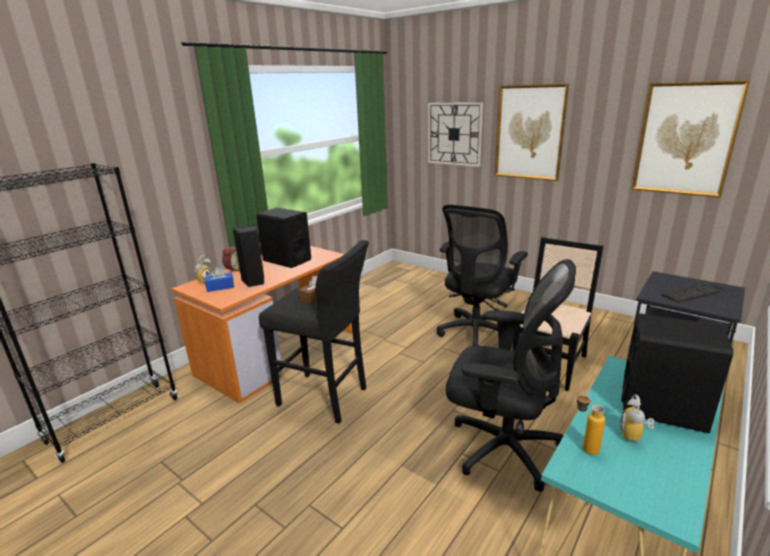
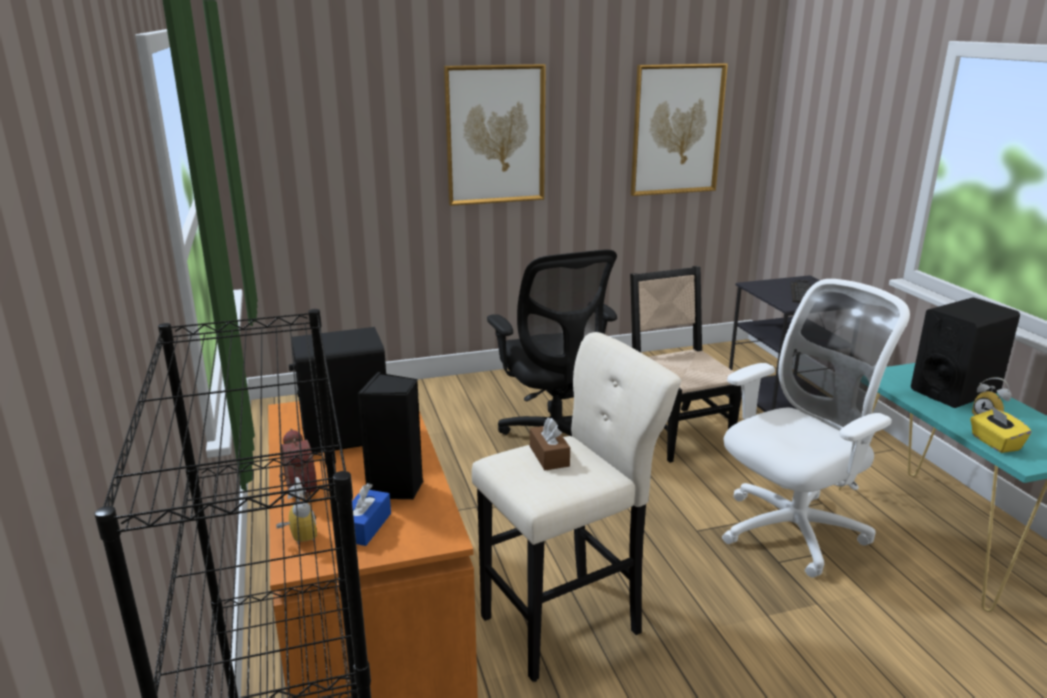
camera: 55 degrees left, 0 degrees up
(326, 398) = (567, 621): black stool -> beige stool
(454, 134) = (367, 146): wall clock -> none
(498, 448) = (788, 535): black office chair -> white office chair
(584, 447) = (995, 443): bottle -> yellow tissue box

